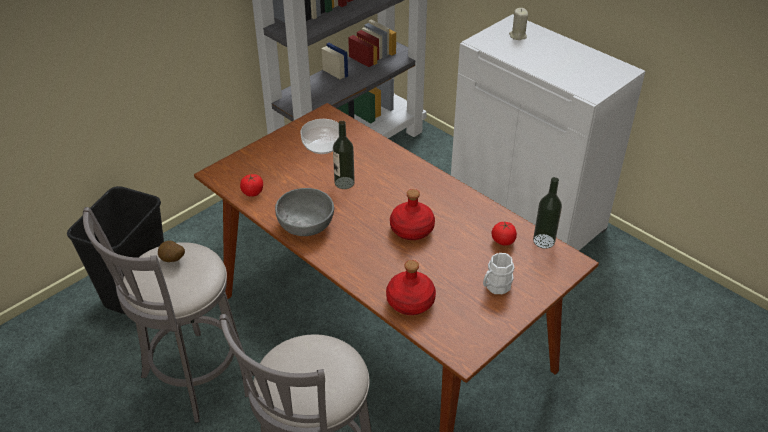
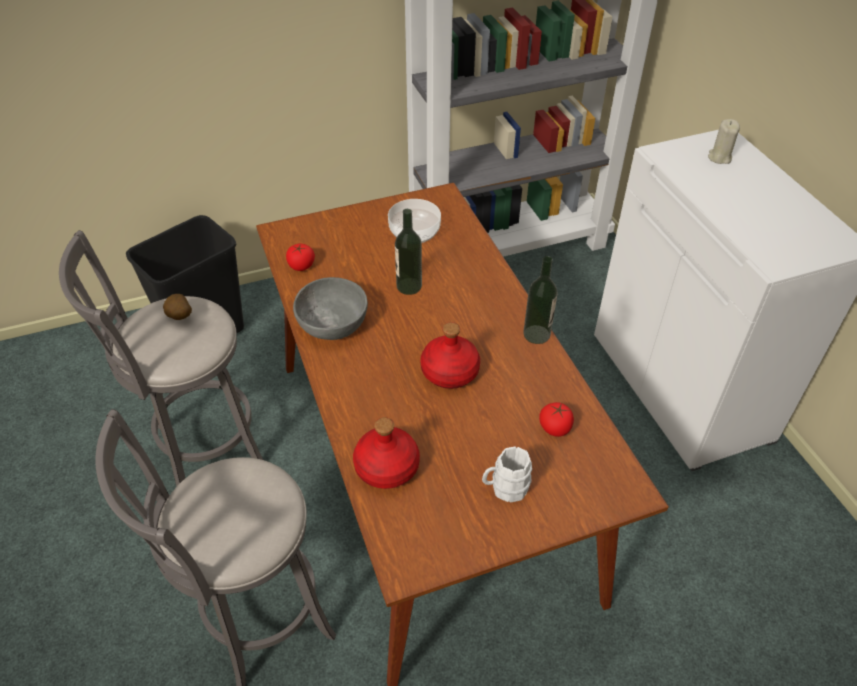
camera: 25 degrees right, 5 degrees up
(544, 241) = (609, 447): bottle -> bottle (536, 334)

